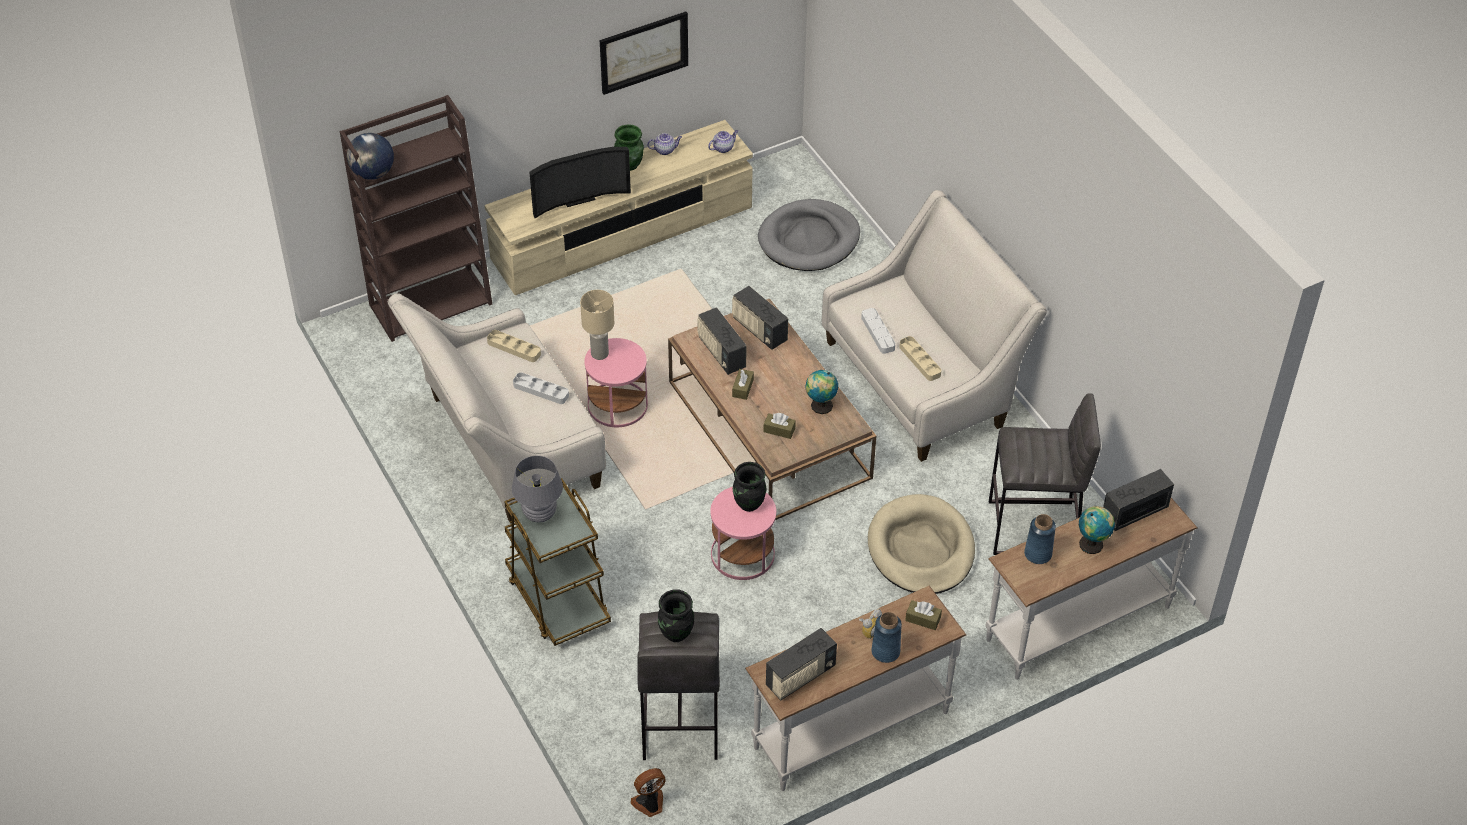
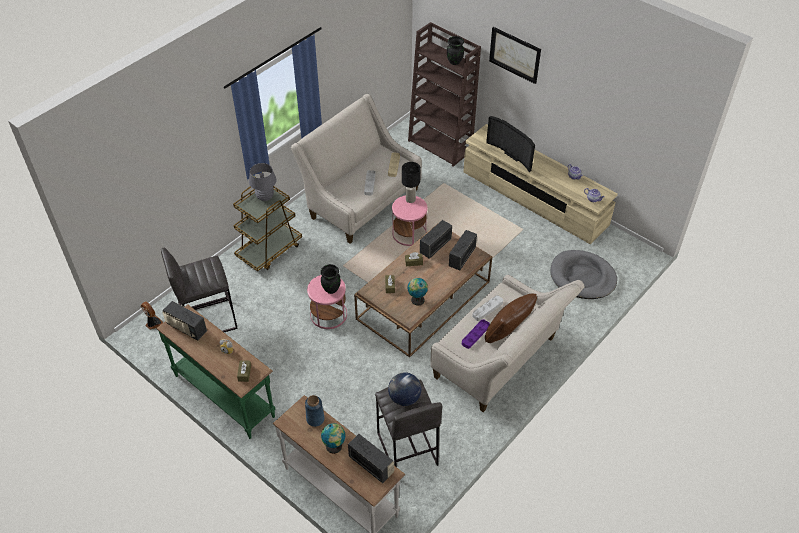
camera: 70 degrees right, 0 degrees up
(372, 173) = (427, 51): globe -> globe (404, 398)
(600, 353) = (411, 199): beige table lamp -> black table lamp
(630, 165) = (552, 166): green vase -> none
(643, 52) = (585, 112): picture -> picture (515, 54)
(676, 634) = (203, 271): black vase -> black vase (454, 62)
(850, 728) = (225, 395): white console table -> green console table
(885, 652) = (215, 362): blue vase -> none
(919, 361) = (475, 335): beige tray -> purple tray
(921, 549) = (366, 395): beige dog bed -> none
(931, 326) = (508, 333): none -> brown pillow

